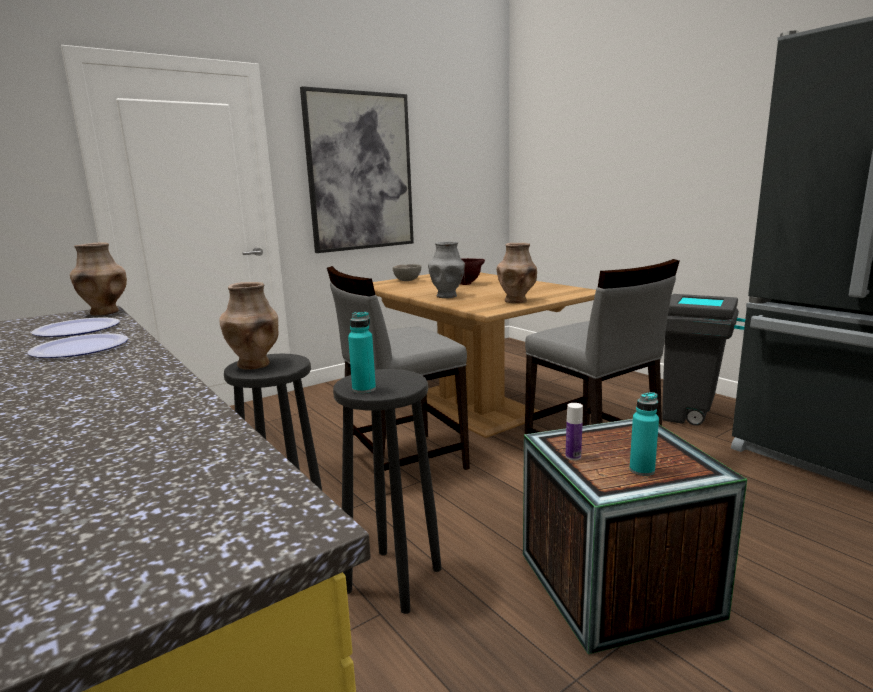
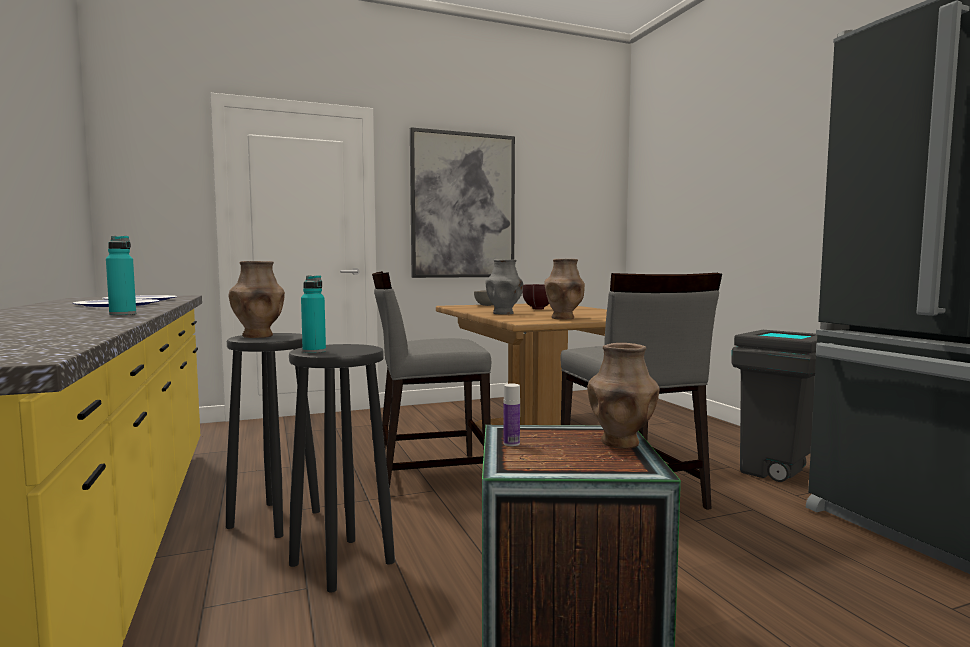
camera: 15 degrees right, 10 degrees down
(105, 312) = (181, 296): brown vase -> brown vase (621, 443)
(642, 470) = (569, 460): turquoise bottle -> turquoise bottle (123, 314)

